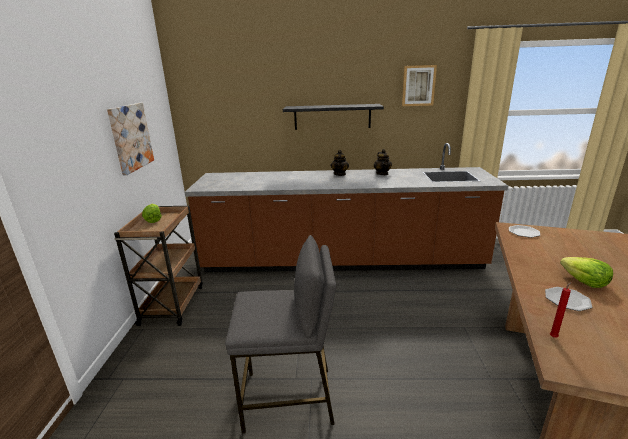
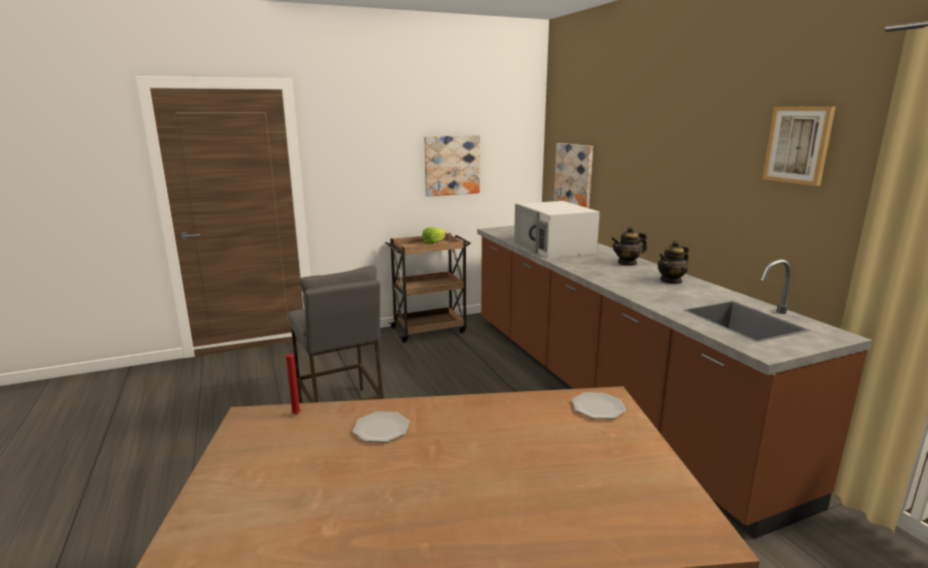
camera: 65 degrees right, 5 degrees down
(224, 127) = (574, 174): none -> picture
(281, 181) = (554, 247): none -> white microwave
(332, 117) = (671, 180): black shelf -> none
(584, 282) = (443, 447): lettuce -> none

